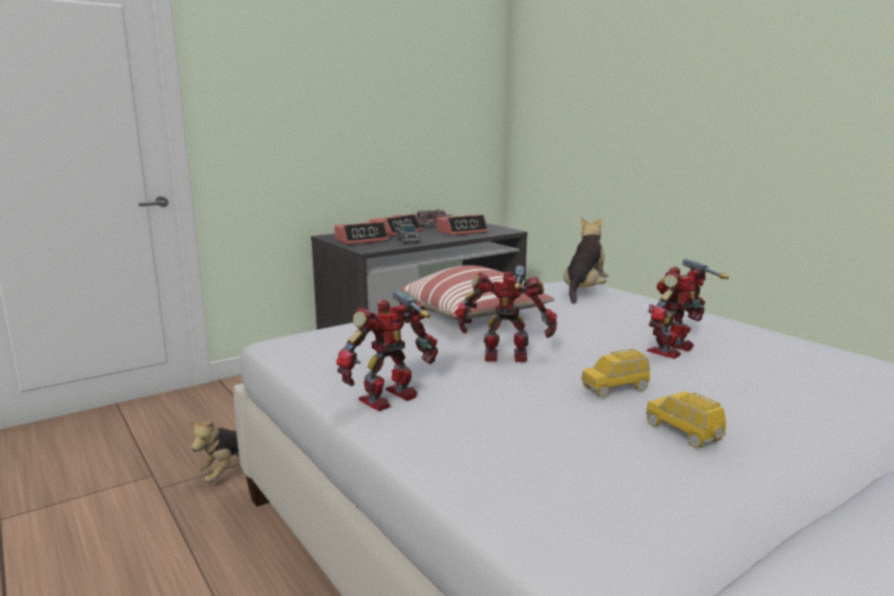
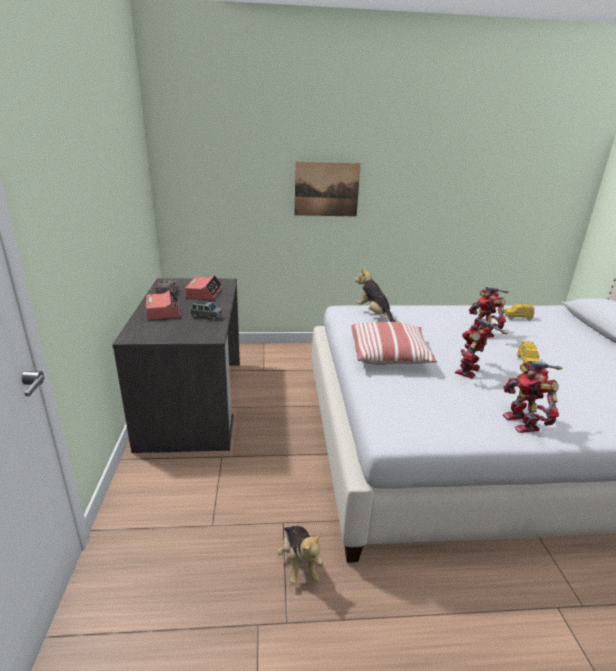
camera: 60 degrees left, 10 degrees up
(361, 240) = (173, 330): alarm clock -> none
(681, 123) = (326, 189): none -> picture
(684, 433) = (577, 368): yellow toy car -> yellow toy car (518, 318)

